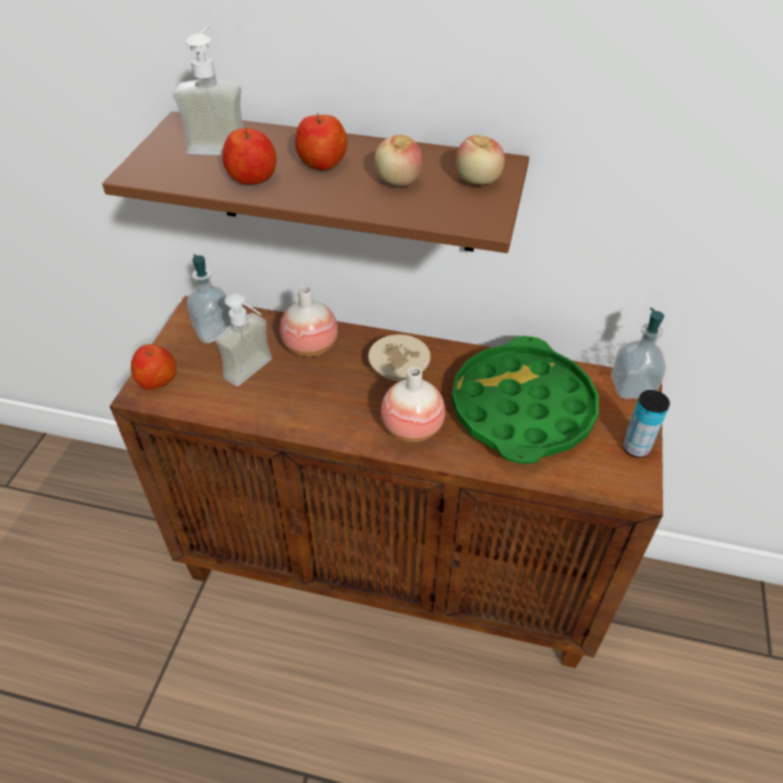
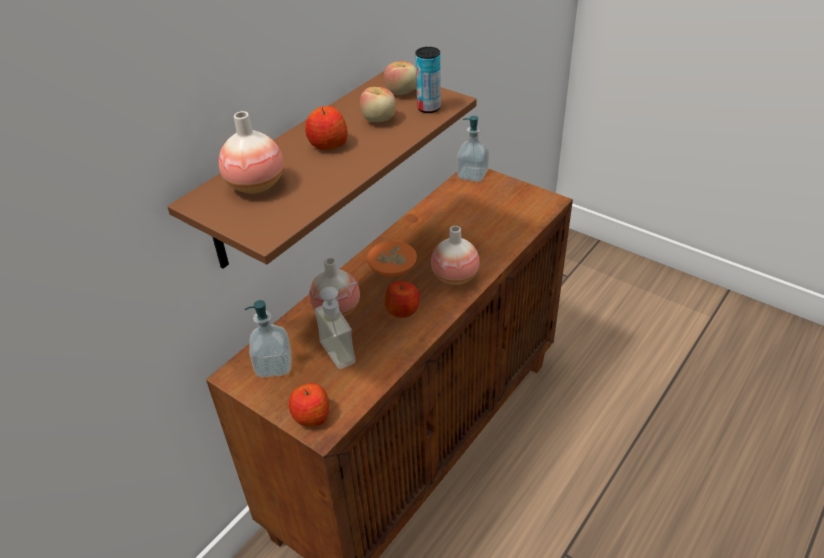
camera: 65 degrees left, 5 degrees down
(221, 144) = (256, 185): soap dispenser -> vase
(252, 177) = (323, 177): apple -> apple (402, 310)
(398, 370) = (394, 269): beige bowl -> orange bowl
(521, 409) = (465, 223): green tray -> none
(635, 448) = (520, 190): can -> can (428, 108)

